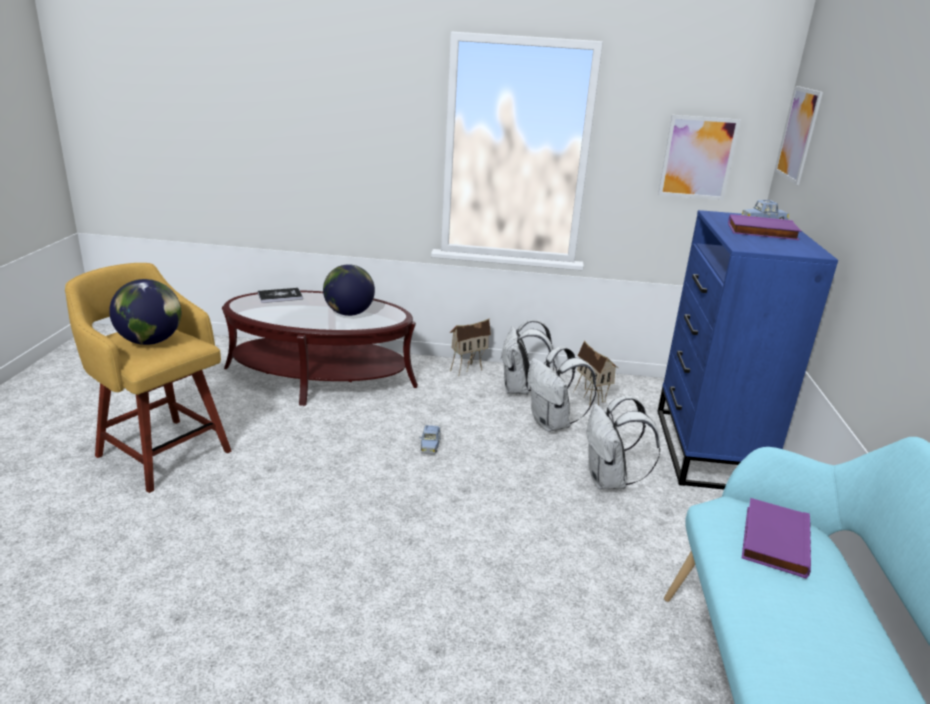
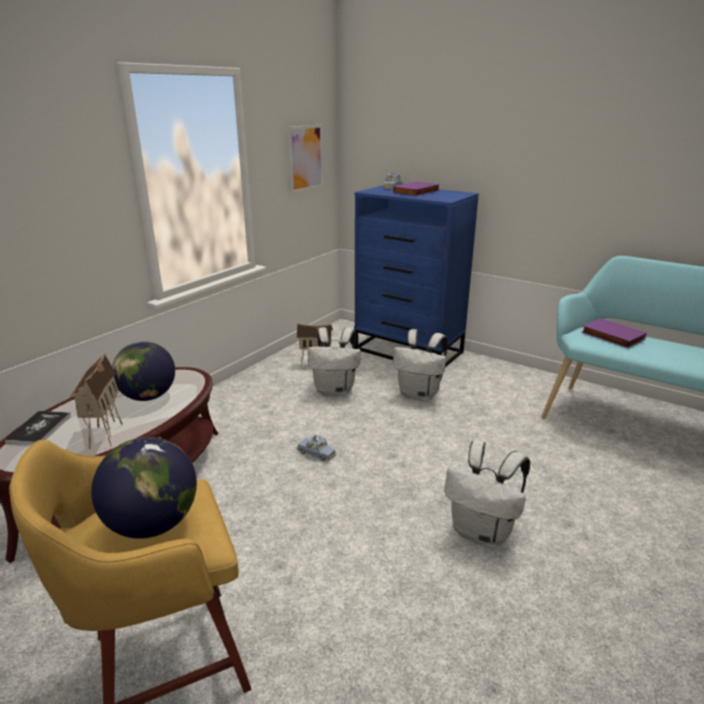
camera: 60 degrees left, 0 degrees up
(467, 368) = (214, 399): toy house -> toy house (103, 433)
(519, 390) = (275, 387): white backpack -> white backpack (482, 533)
(798, 134) = (367, 128): picture -> none

